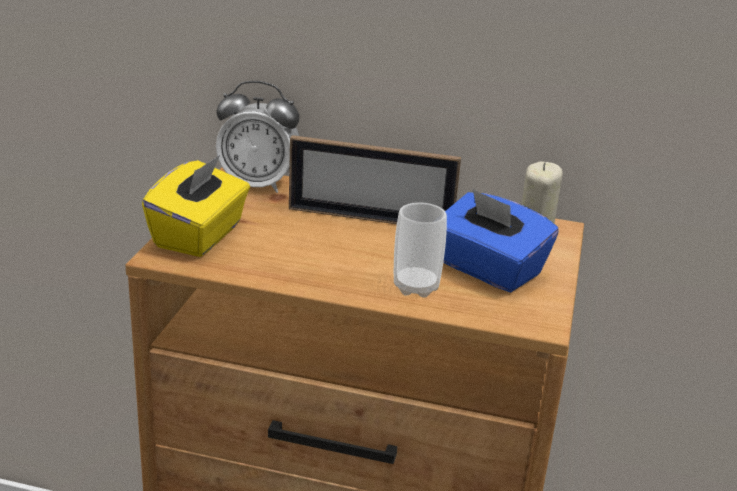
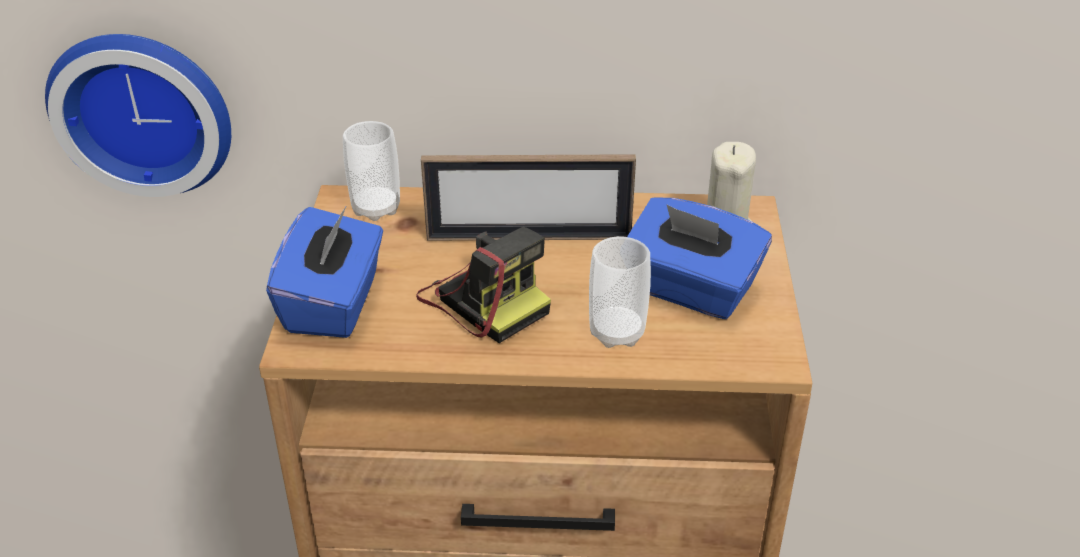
camera: 10 degrees left, 10 degrees up
(103, 89) = (144, 109): none -> wall clock
(200, 235) = (334, 303): yellow tissue box -> blue tissue box
(258, 185) = (376, 208): alarm clock -> cup
(317, 250) = (484, 299): none -> camera

